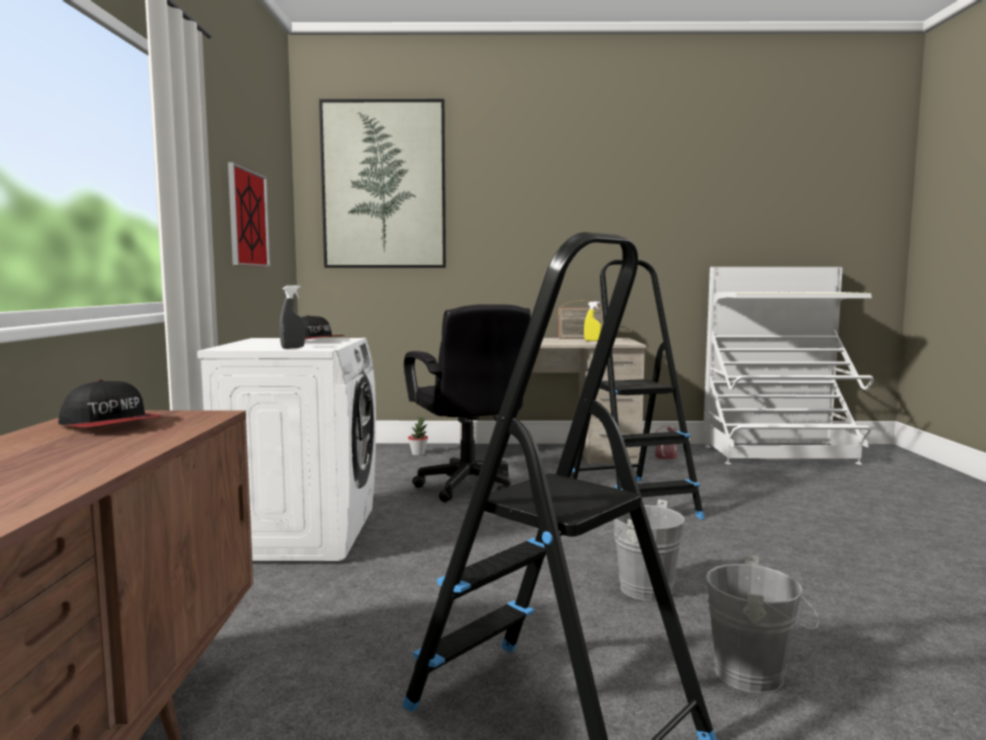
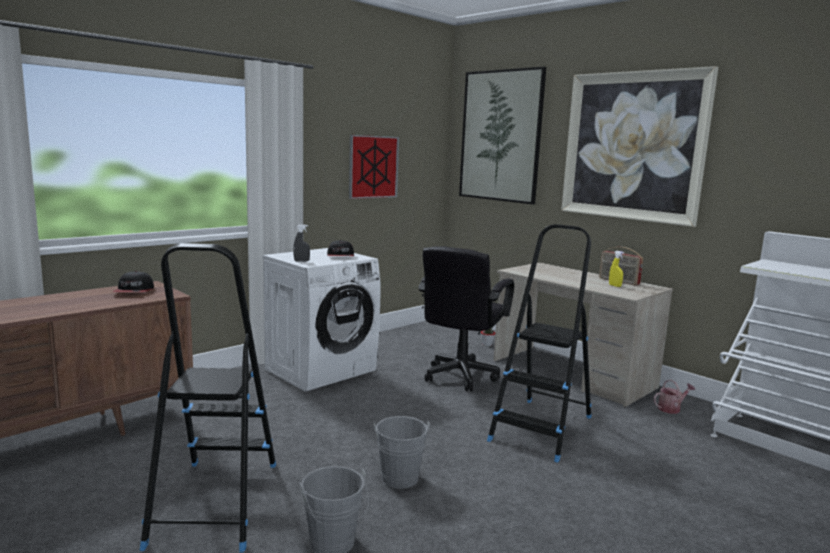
camera: 45 degrees right, 5 degrees up
(565, 192) = (633, 146): none -> picture

